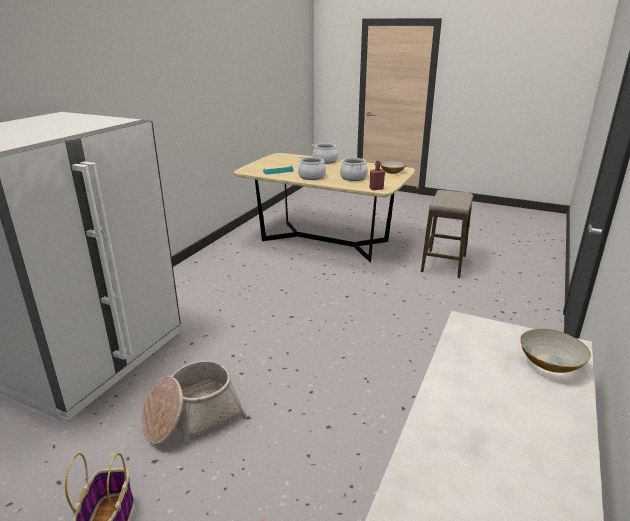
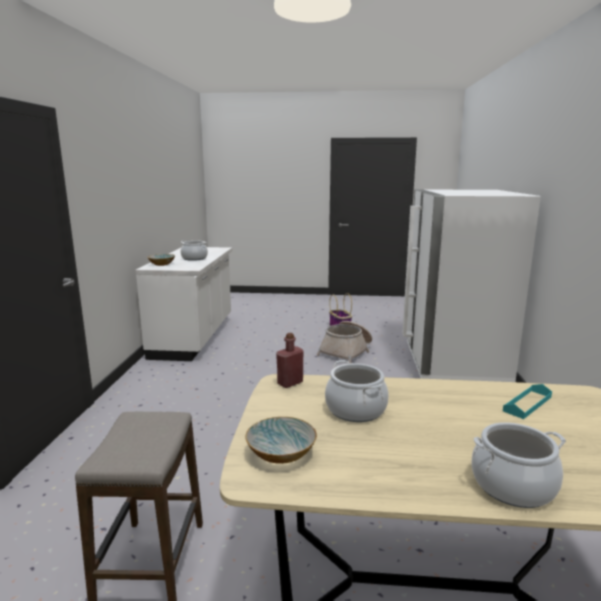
camera: 160 degrees right, 10 degrees down
(311, 177) = (438, 398): cooking pot -> cooking pot (194, 258)

